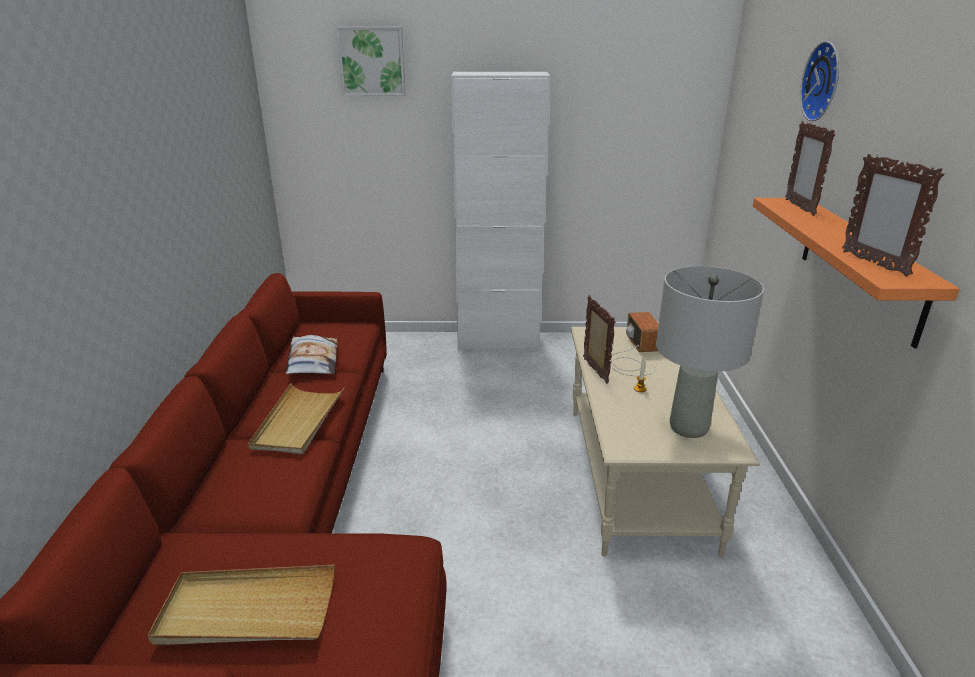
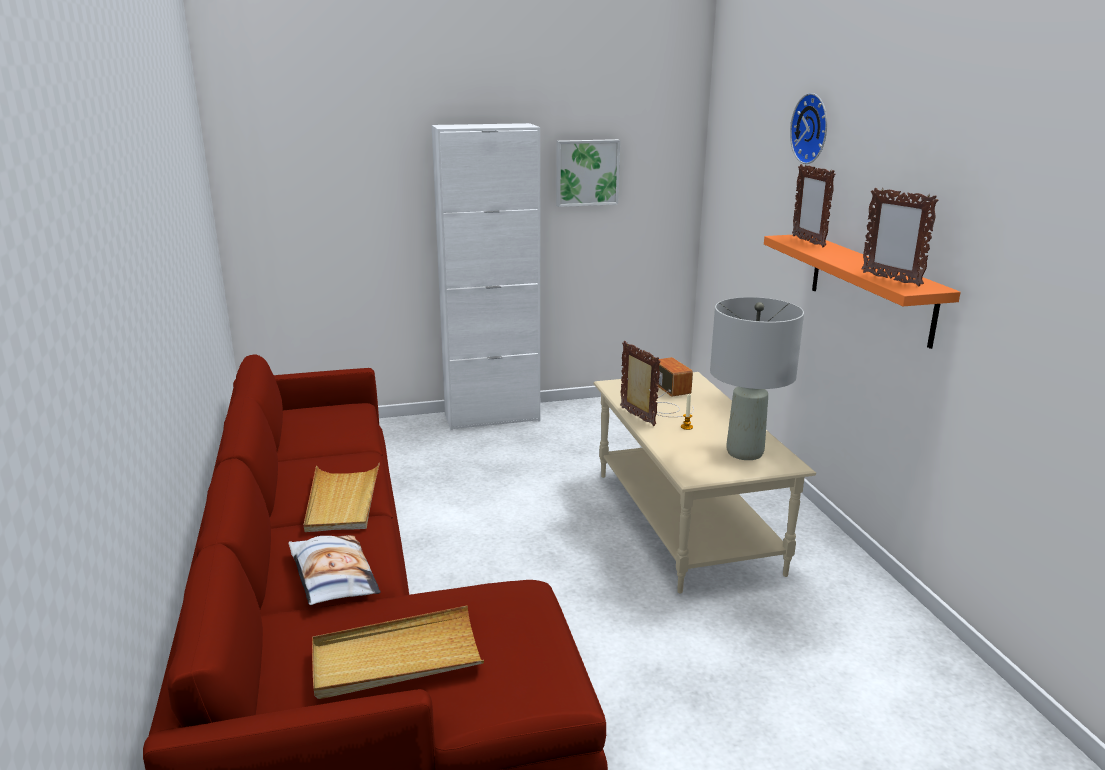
camera: 15 degrees left, 5 degrees down
(312, 361) = (322, 445): pillow -> pillow (332, 576)
(372, 61) = (340, 115): picture -> picture (586, 172)

